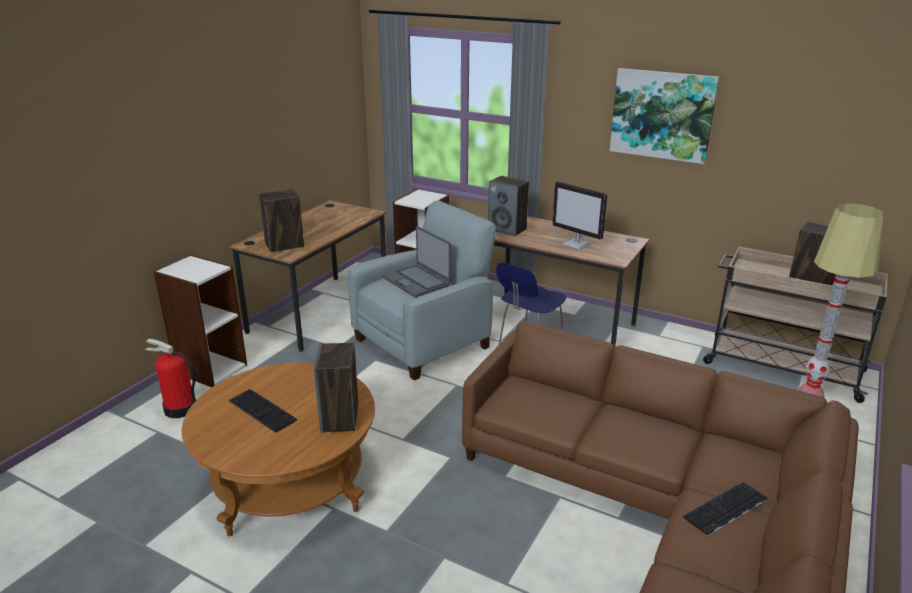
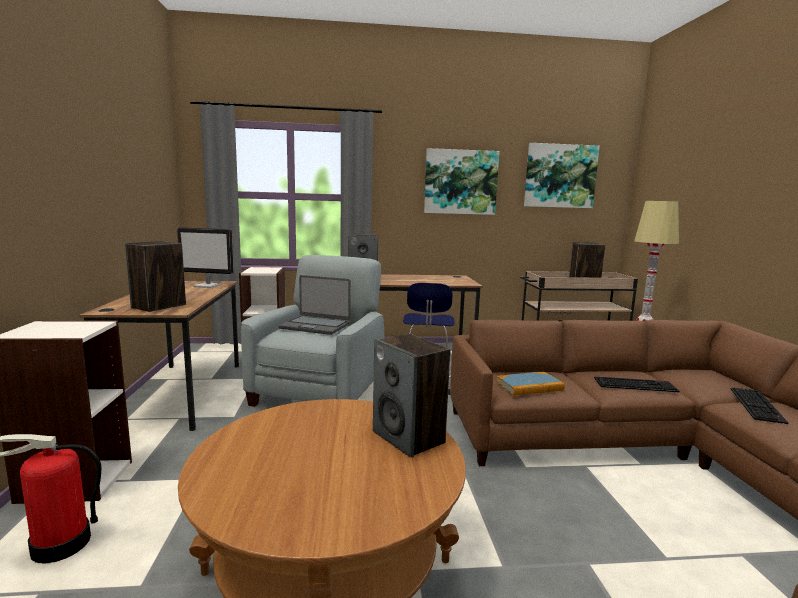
camera: 35 degrees left, 15 degrees down
(264, 410) = (304, 460): keyboard -> keyboard (635, 384)
(527, 406) = (529, 386): none -> book
(577, 244) = (428, 281): monitor -> monitor (208, 285)
(816, 118) = (560, 176): none -> picture

